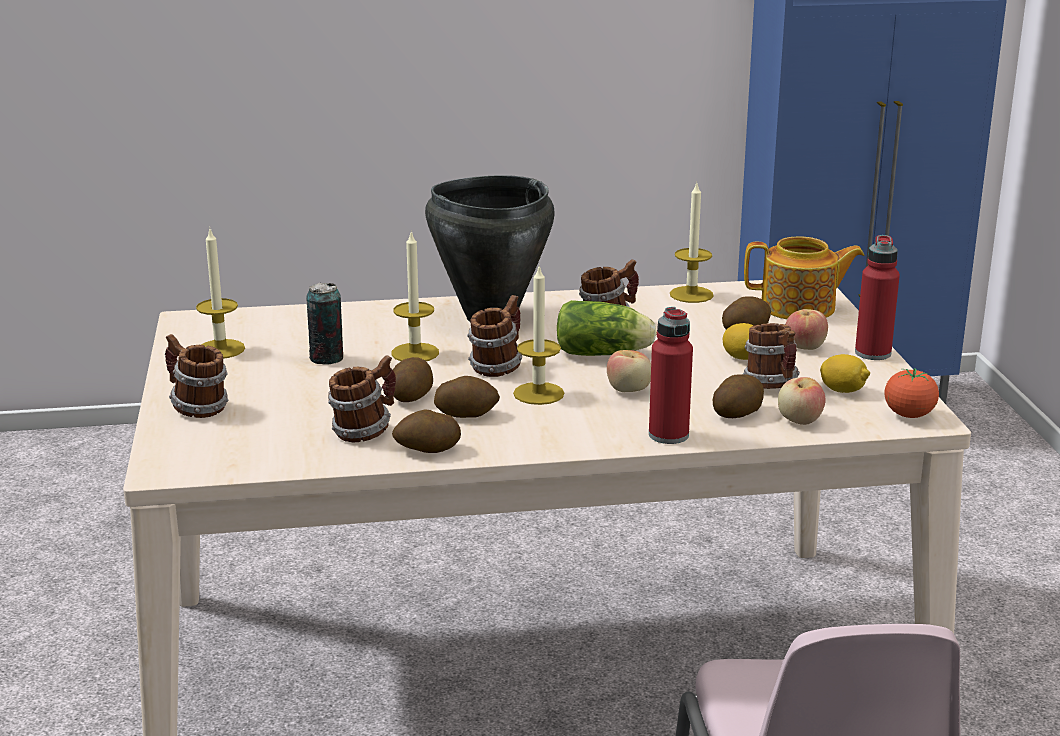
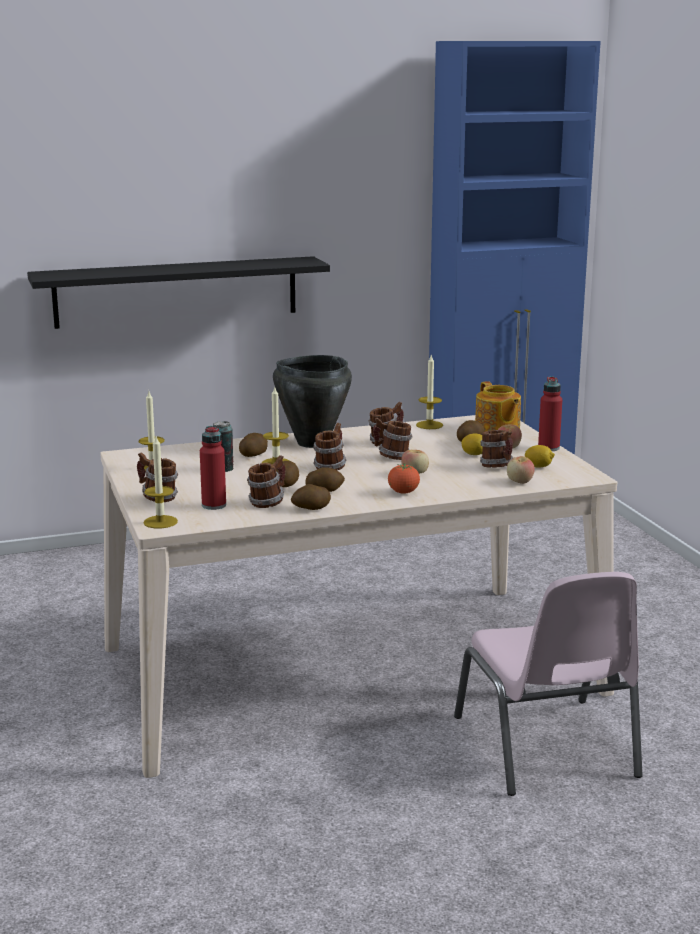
camera: 10 degrees left, 5 degrees down
(351, 53) = (176, 292): none -> black shelf
(538, 393) = (362, 478): candle -> candle (160, 522)
(605, 354) = (392, 457): lettuce -> mug
(668, 435) = (448, 493): red bottle -> red bottle (214, 505)
(737, 413) = (483, 480): potato -> potato (253, 454)
(800, 308) = (497, 428): teapot -> teapot turned 75 degrees clockwise
(909, 415) = (580, 476): tomato -> tomato (403, 492)

